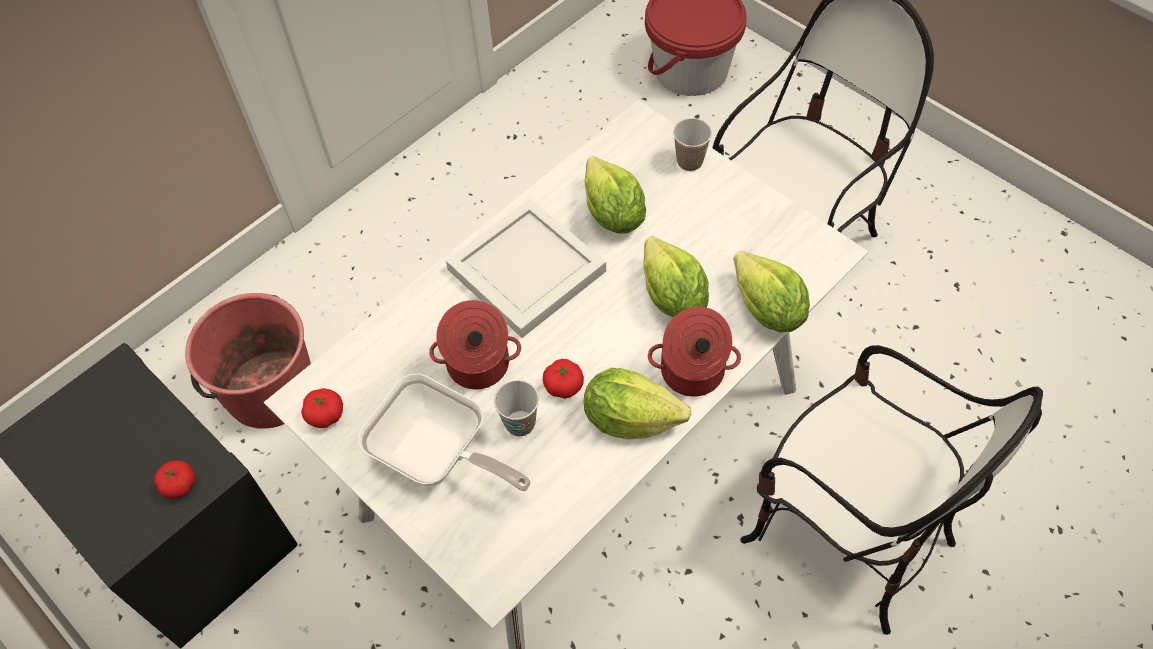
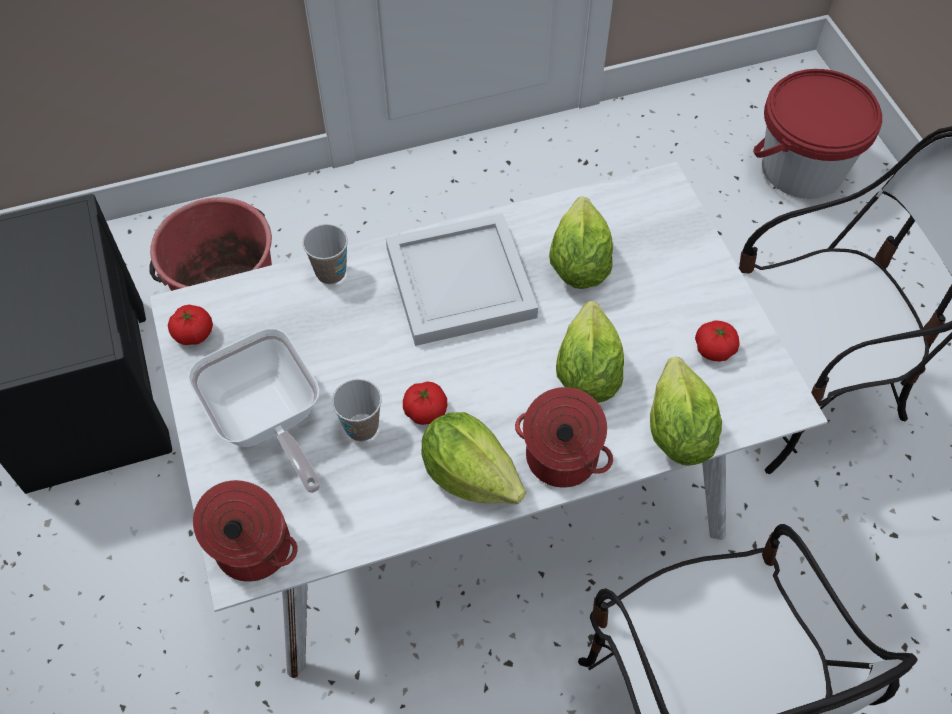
camera: 25 degrees right, 0 degrees up
(179, 485) = (60, 341): tomato -> tomato (714, 349)
(478, 366) = (357, 353): cooking pot -> cooking pot (252, 549)
(689, 161) = (690, 245): cup -> cup (331, 272)

